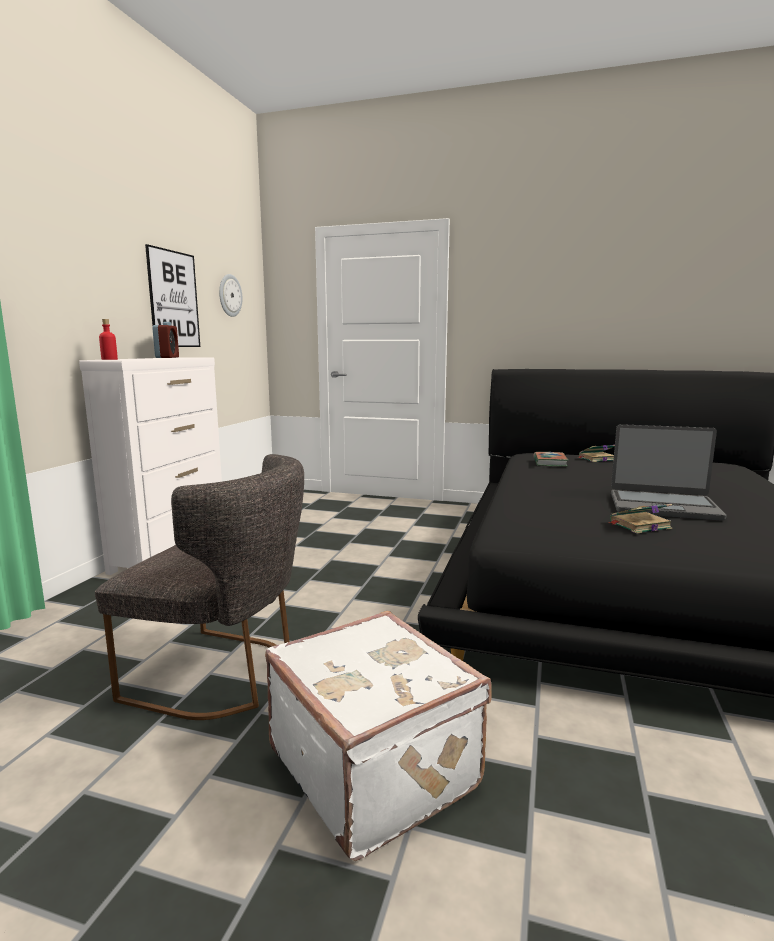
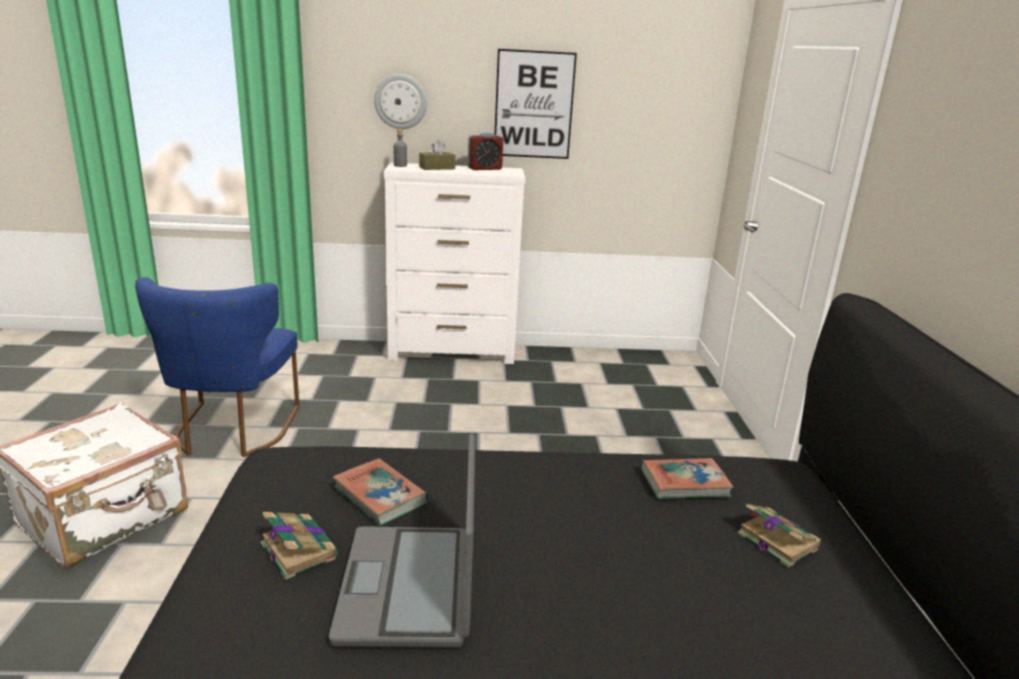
camera: 70 degrees right, 10 degrees up
(109, 359) = (400, 165): red bottle -> grey bottle
(142, 358) = (437, 168): none -> brown tissue box
(224, 676) = (232, 432): grey chair -> blue chair
(229, 295) = (645, 96): wall clock -> wall clock (400, 101)
(571, 507) = (380, 496): none -> book

